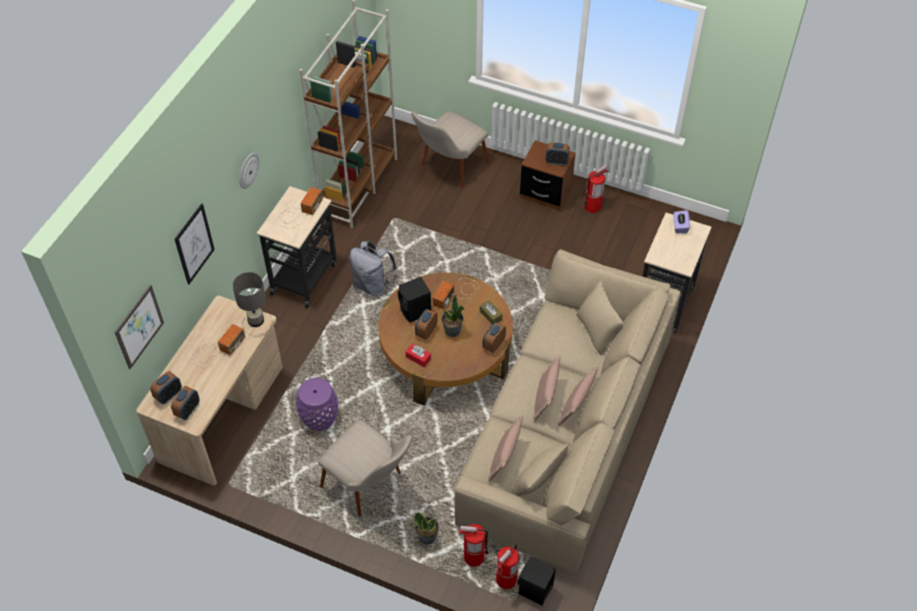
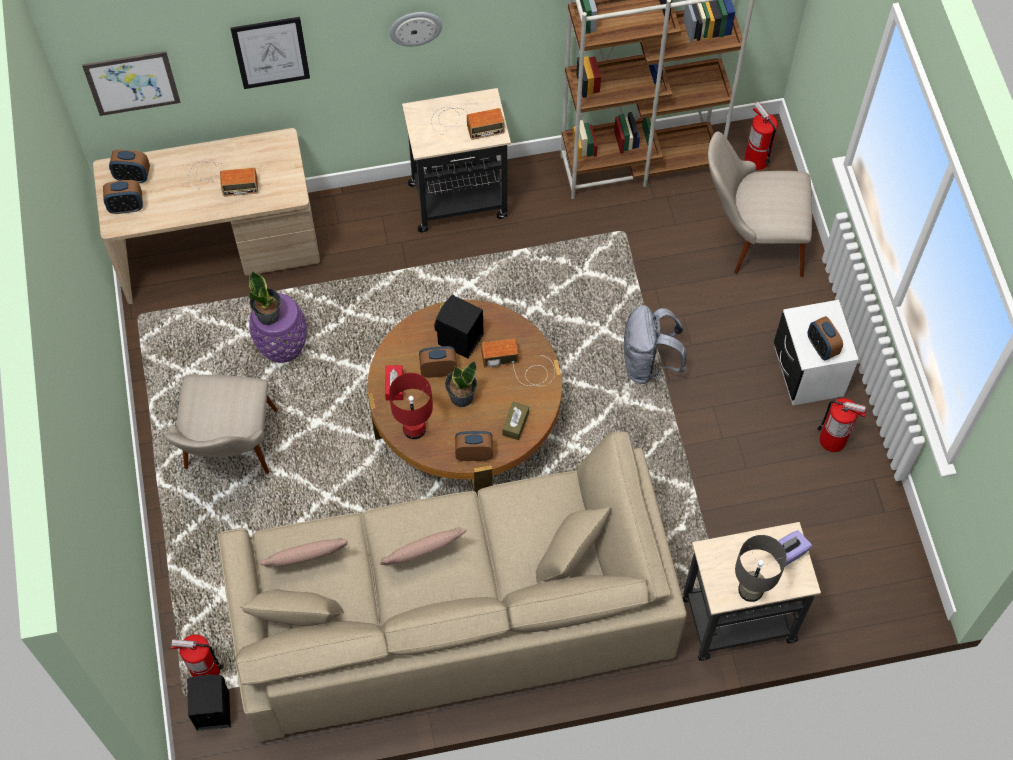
camera: 55 degrees right, 10 degrees up
(256, 320) = (288, 188): grey table lamp -> grey table lamp (750, 590)
(372, 285) = (505, 275): grey backpack -> grey backpack (648, 364)
(427, 537) = (205, 553): potted plant -> potted plant (268, 315)
(454, 364) = (414, 429): none -> red table lamp
(473, 557) = (211, 618): fire extinguisher -> fire extinguisher (756, 159)
(545, 193) = (808, 371): brown nightstand -> white nightstand
(576, 406) = (437, 598): beige pillow -> none

